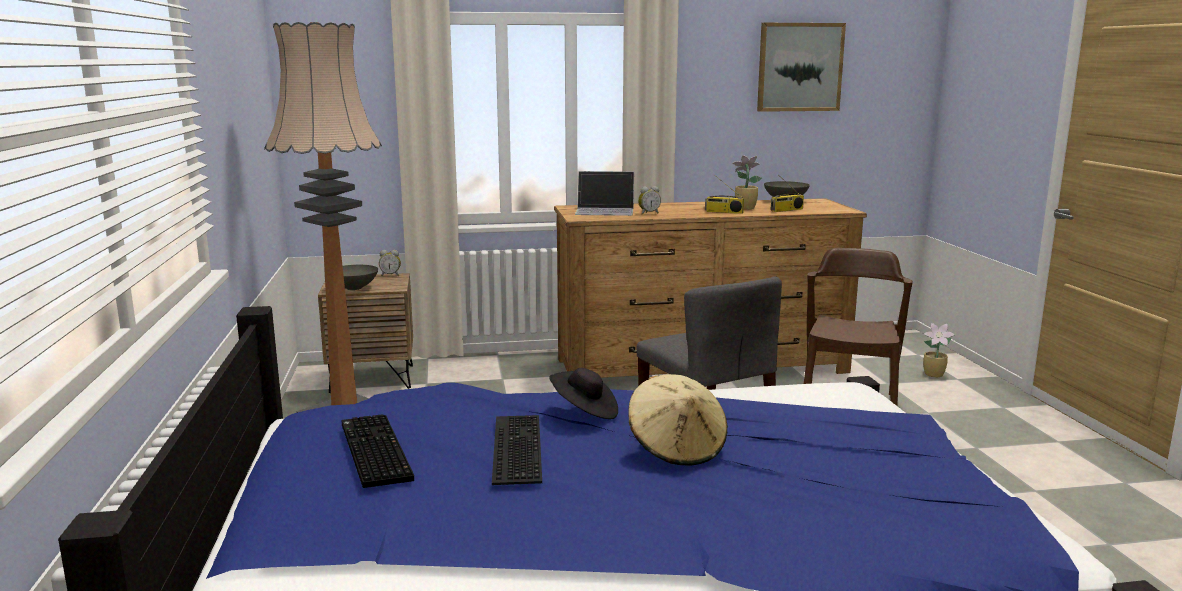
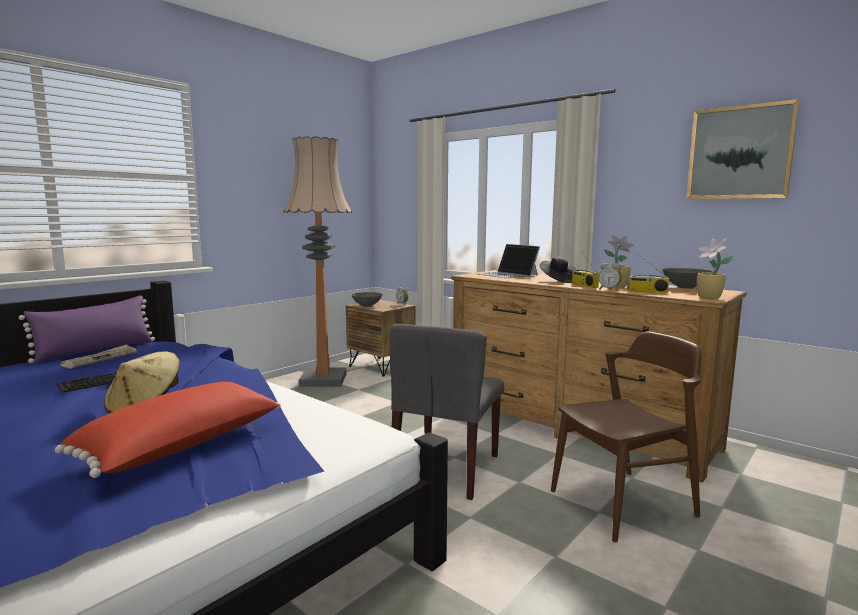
camera: 50 degrees right, 5 degrees down
(289, 453) = (96, 351): none -> purple pillow
(372, 451) = (100, 358): keyboard -> newspaper
(584, 411) = (196, 375): black hat -> black hat (557, 280)
(648, 213) = (524, 279): alarm clock -> alarm clock (609, 290)
(825, 450) = (183, 448): none -> red pillow
(934, 375) = (810, 526): potted plant -> potted plant (709, 297)

